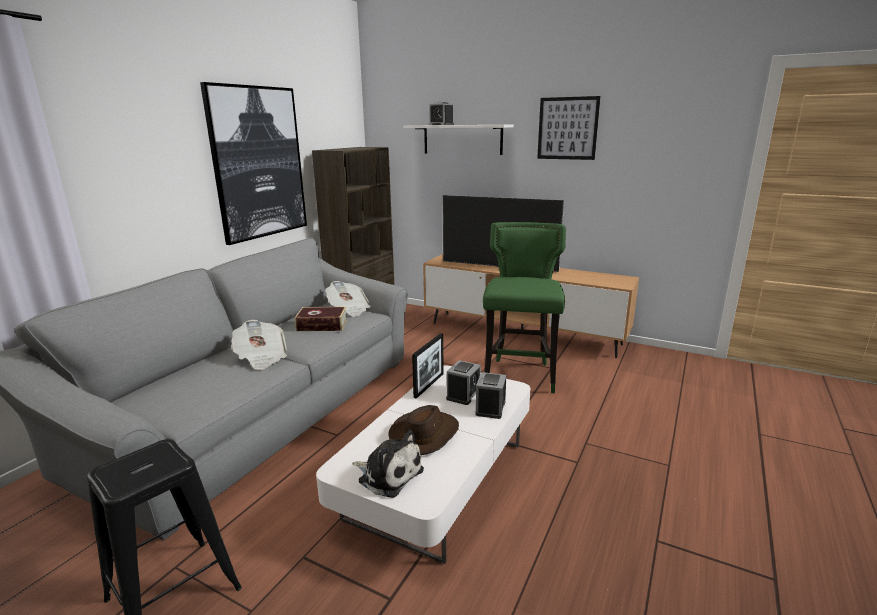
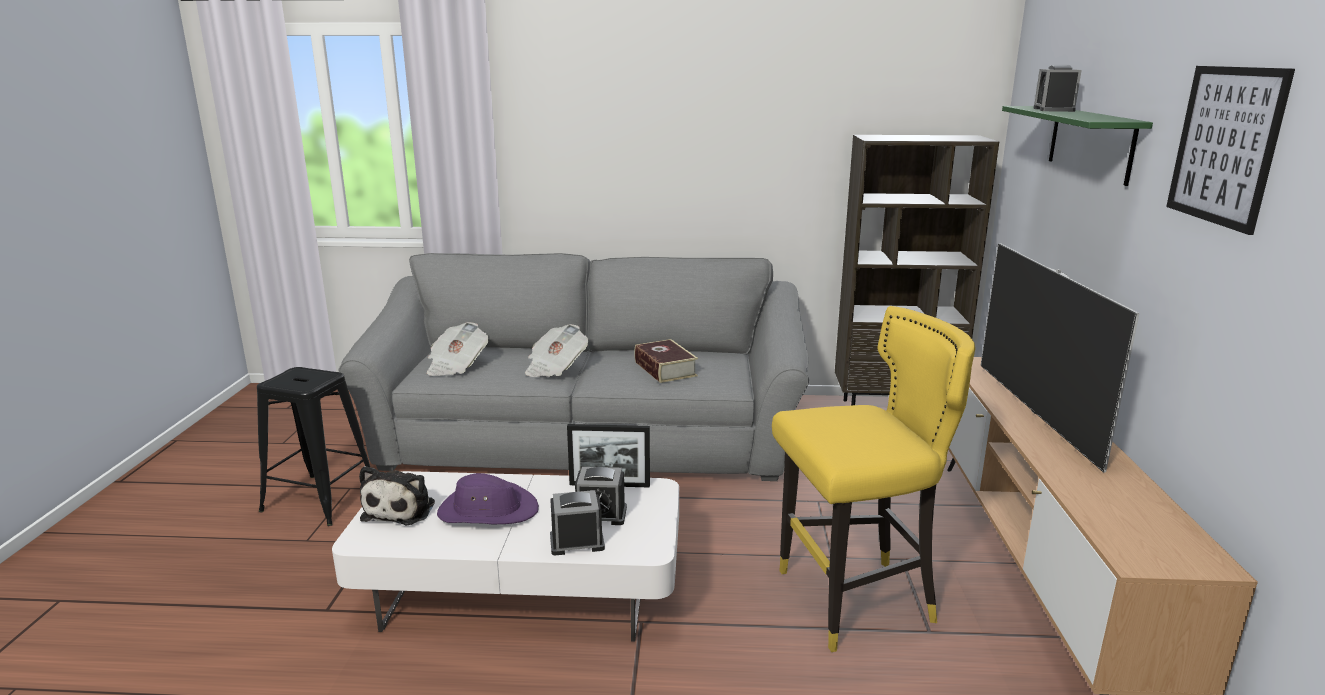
camera: 65 degrees right, 0 degrees up
(258, 163) = (749, 145): picture -> none
(348, 309) = (730, 368): newspaper -> newspaper (456, 366)
(425, 434) = (487, 511): brown hat -> purple hat
(462, 139) = (1090, 143): white shelf -> green shelf
(520, 377) = (853, 601): green stool -> yellow stool

